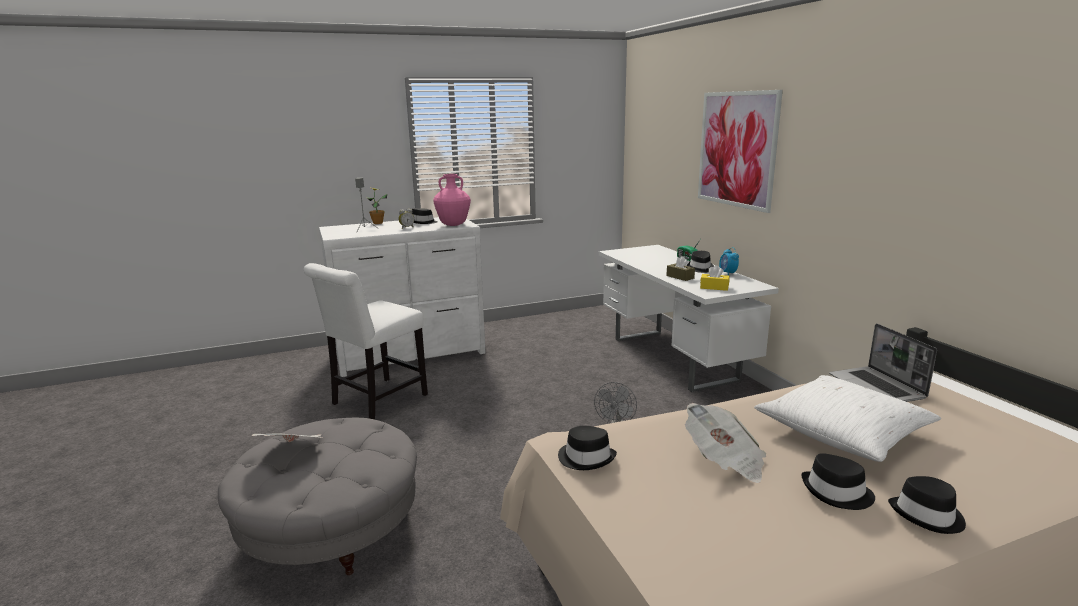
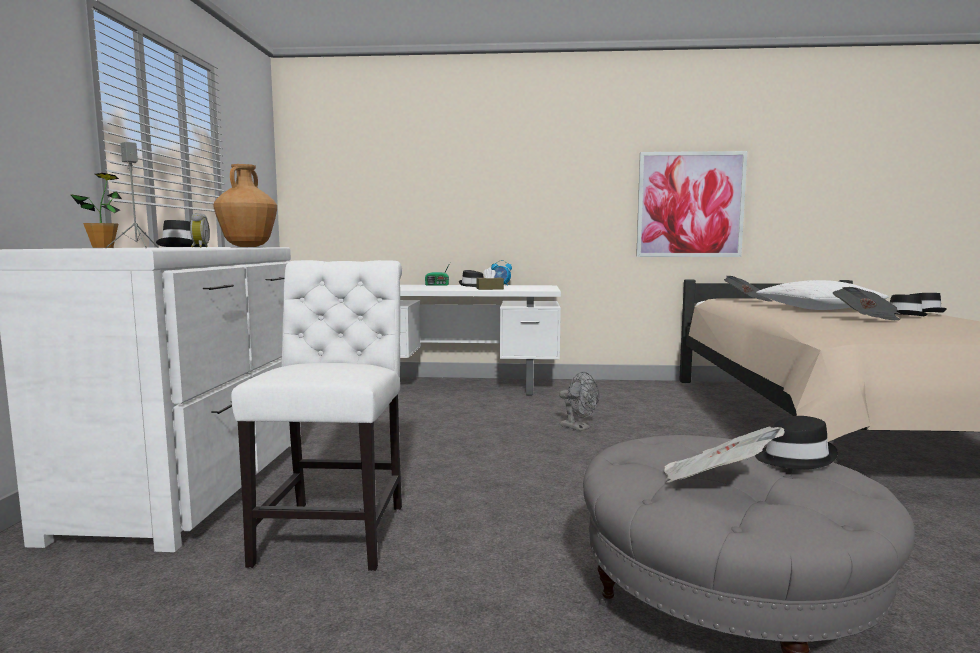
camera: 65 degrees left, 10 degrees down
(375, 401) = (336, 530): white chair -> white chair turned 150 degrees counterclockwise
(453, 225) = (248, 246): pink vase -> brown vase
(586, 458) = (872, 334): black hat -> black hat (793, 457)
(714, 287) = (534, 288): yellow tissue box -> none
(736, 149) = (483, 172): picture -> picture (690, 205)
(877, 387) = (748, 301): laptop -> newspaper

